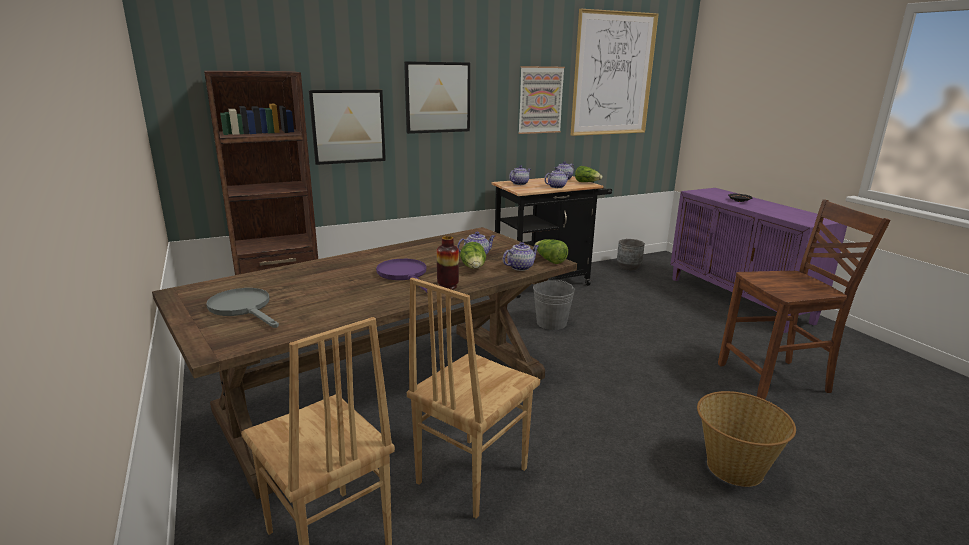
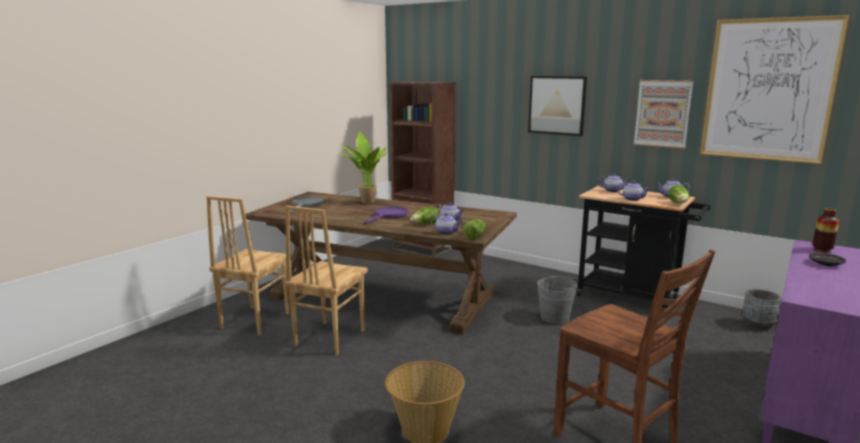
camera: 60 degrees right, 5 degrees down
(312, 272) = (365, 203): none -> potted plant
(348, 126) = (488, 122): picture -> none
(448, 286) = (385, 225): vase -> vase (822, 250)
(470, 475) = (328, 338): brown chair -> brown chair turned 75 degrees counterclockwise

